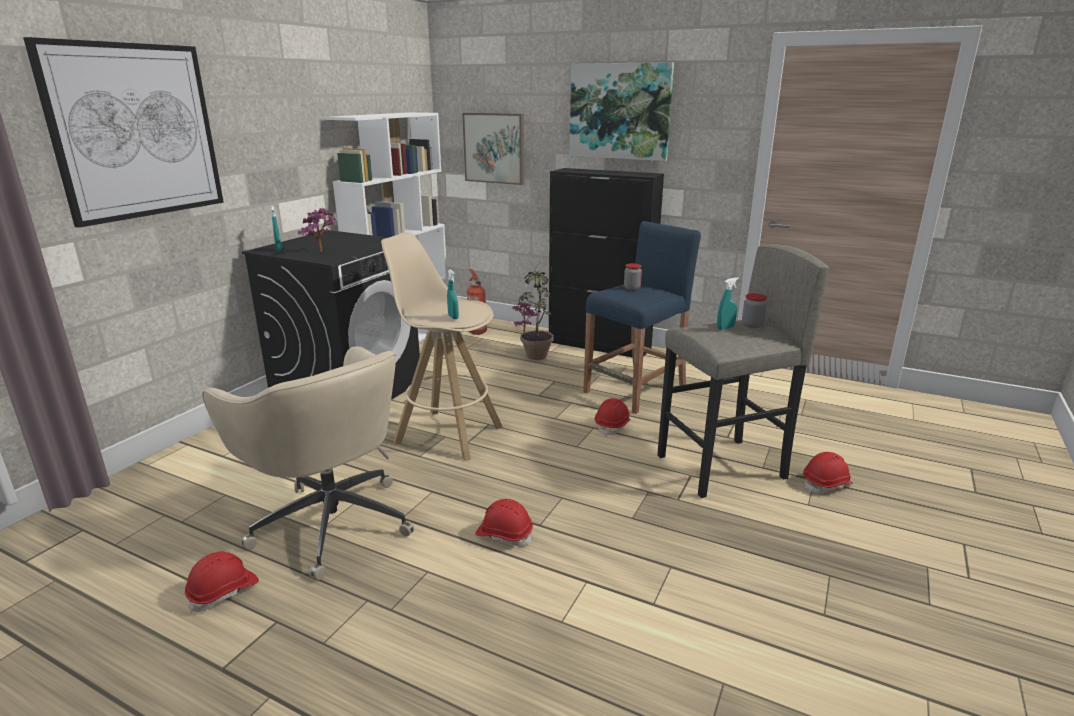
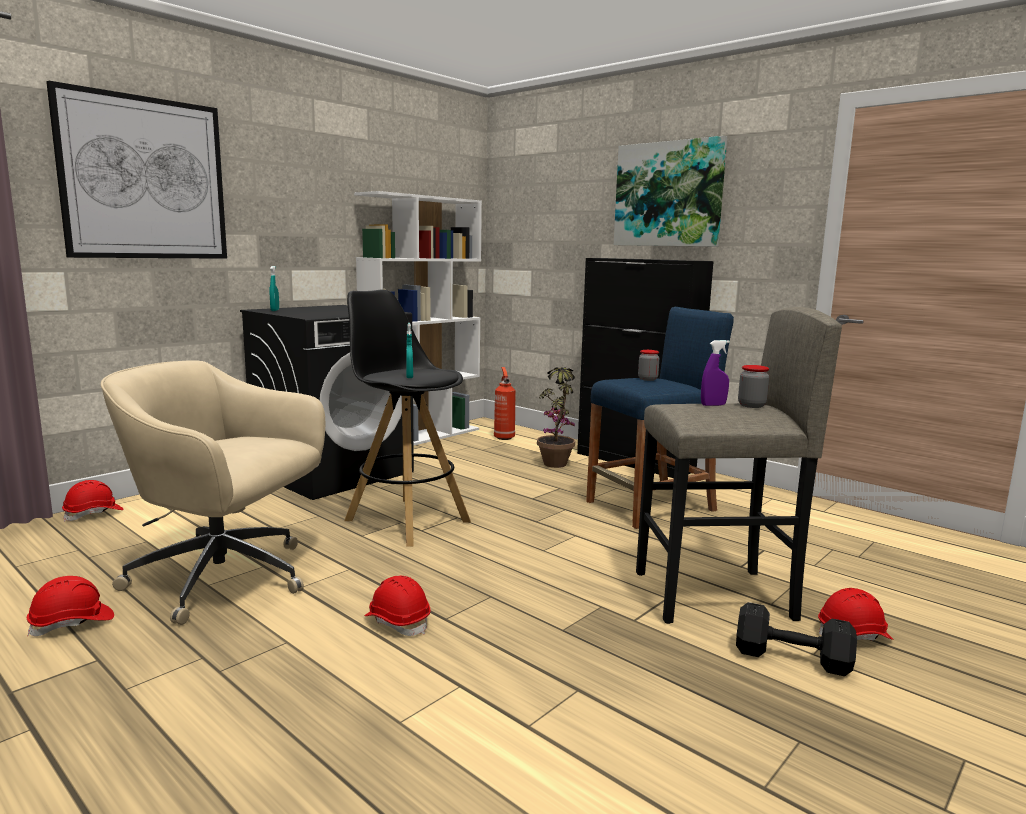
camera: 15 degrees right, 10 degrees down
(322, 252) = (312, 313): potted plant -> none
(331, 521) = (226, 579): beige office chair -> beige office chair turned 135 degrees clockwise
(448, 434) = (406, 520): beige stool -> black stool
(494, 148) = (540, 240): picture -> none
(613, 426) = (600, 537): red hard hat -> red hard hat (94, 514)
(725, 328) = (713, 405): turquoise spray bottle -> purple spray bottle
(794, 510) = (789, 657): none -> black dumbbell

